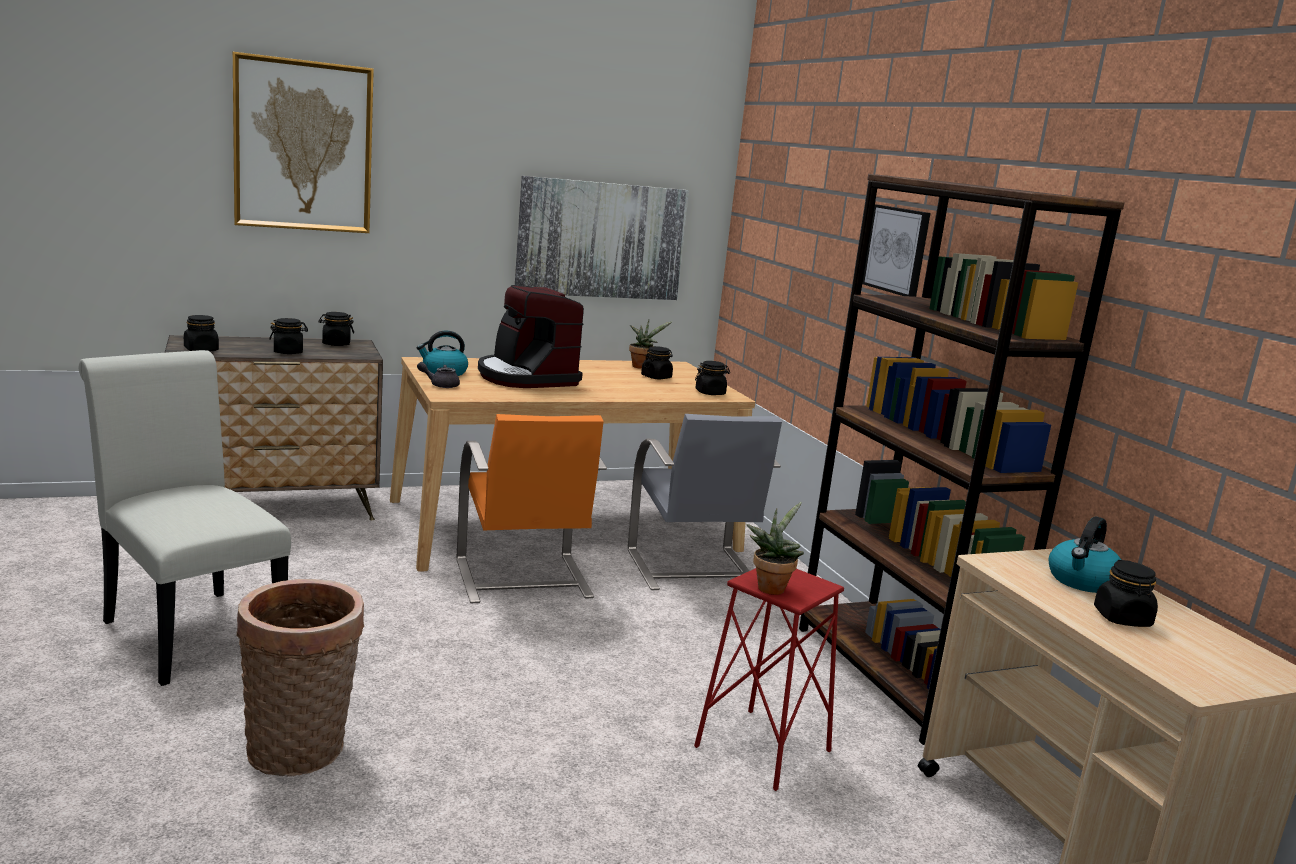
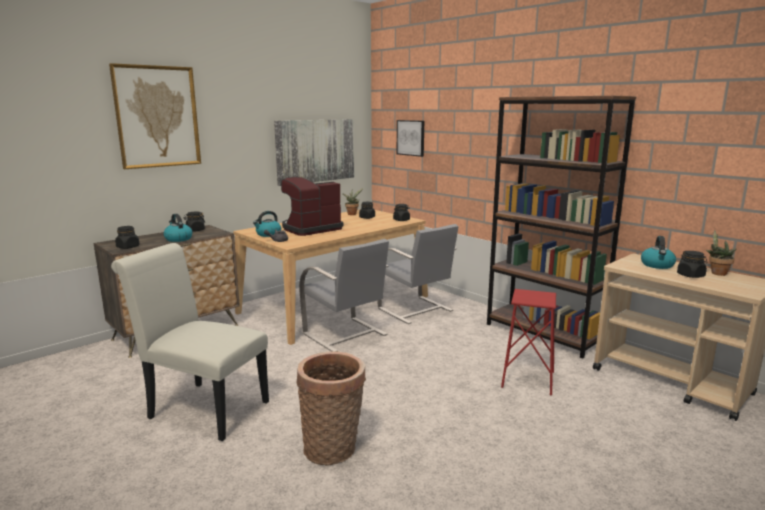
camera: 20 degrees left, 0 degrees up
(288, 352) = (178, 239): black jar -> kettle
(522, 579) = (345, 335): orange chair -> grey chair
(526, 377) = (310, 229): coffee machine -> coffee machine turned 105 degrees clockwise
(770, 587) = (531, 300): potted plant -> potted plant (716, 273)
(897, 250) = (496, 134): picture -> picture (411, 138)

